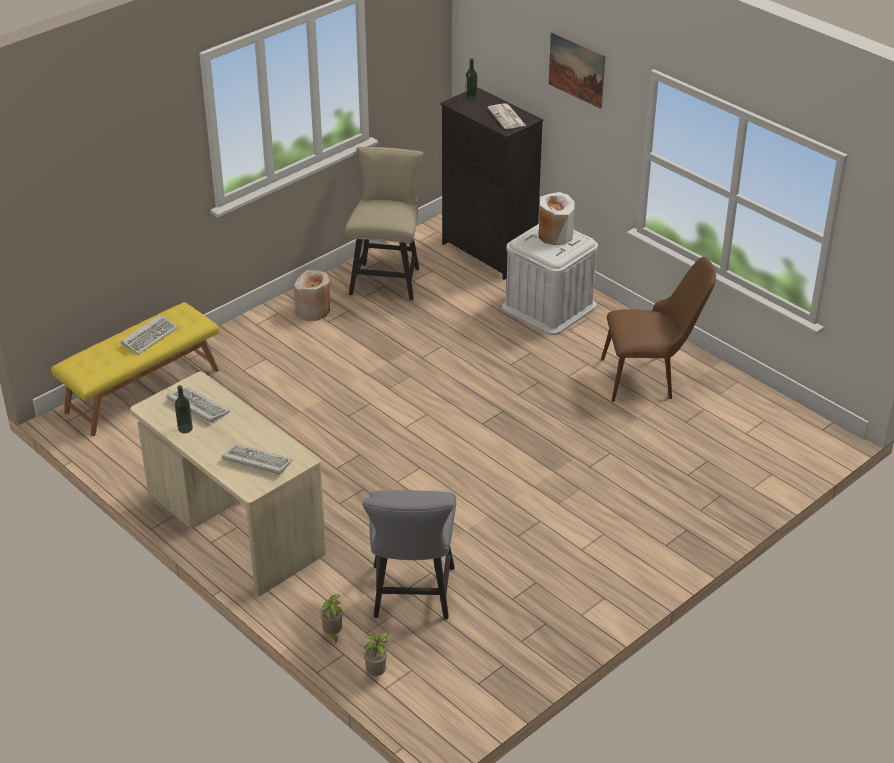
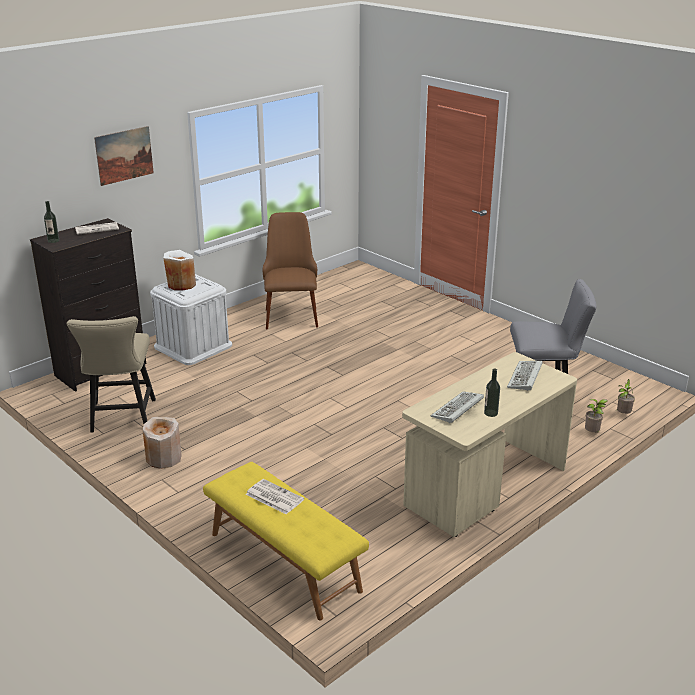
camera: 90 degrees left, 10 degrees down
(150, 336) = (273, 497): keyboard -> newspaper
(387, 278) = (121, 419): beige chair -> beige chair turned 105 degrees counterclockwise

